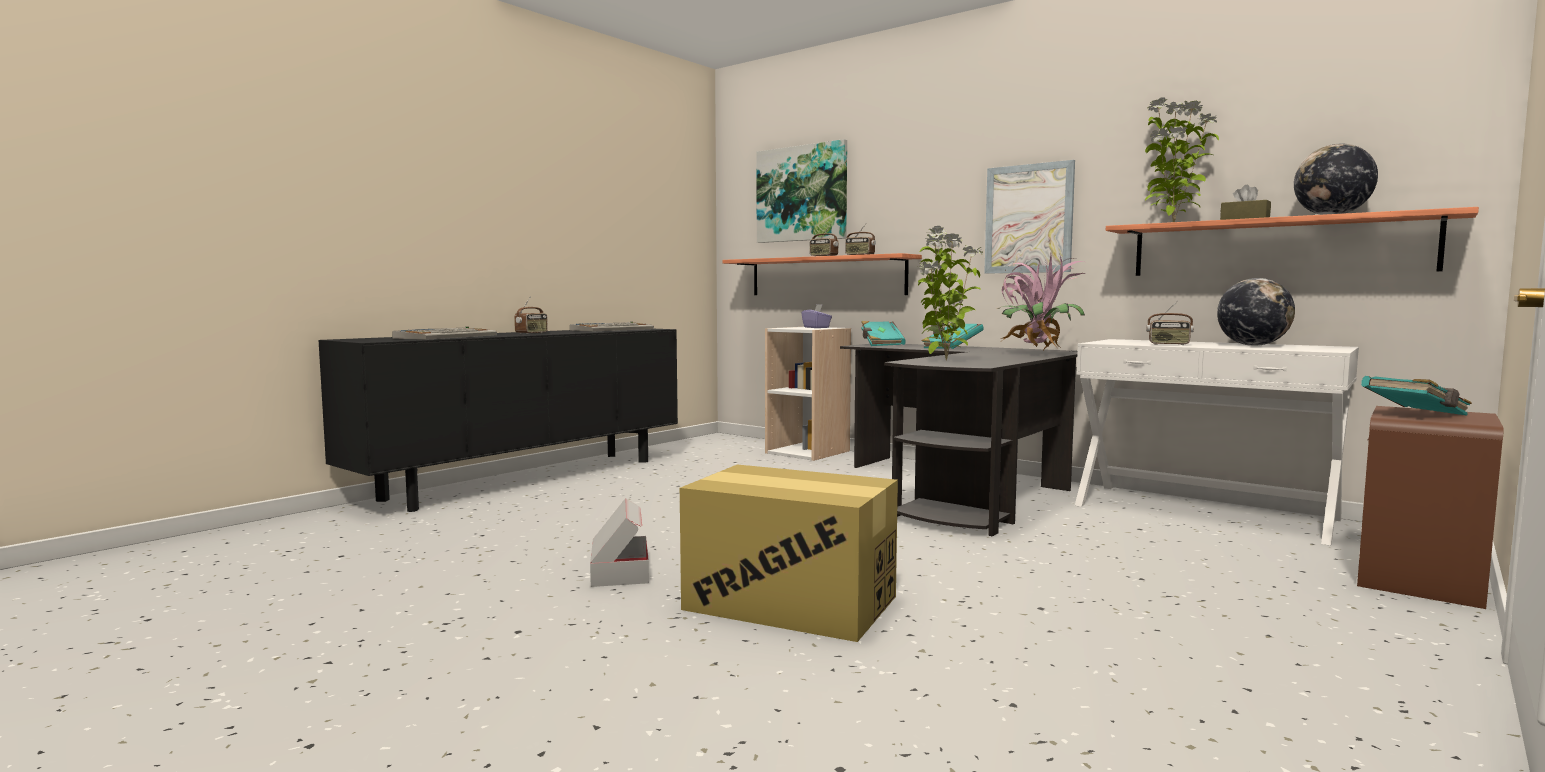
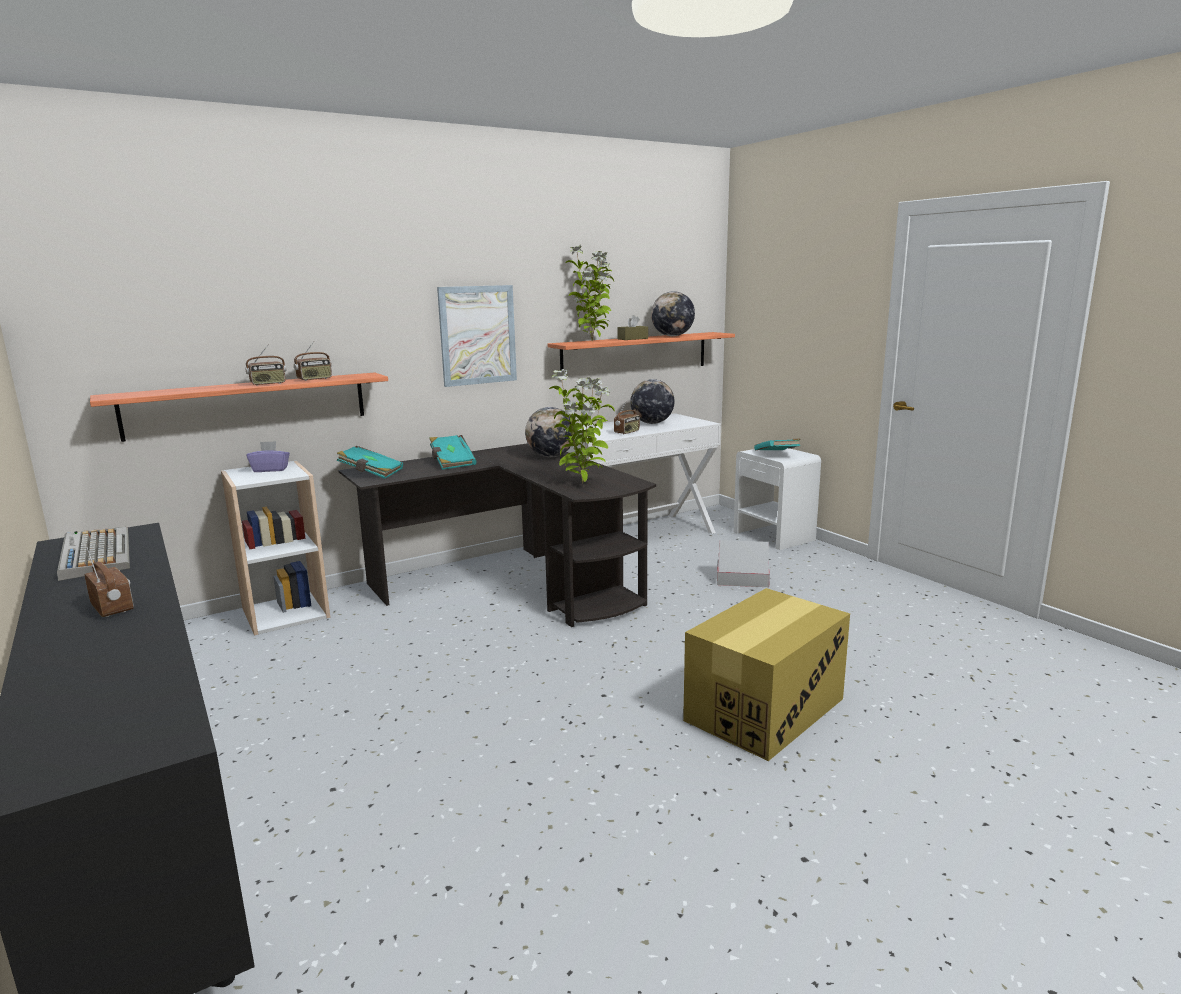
camera: 70 degrees left, 10 degrees up
(447, 336) = (107, 675): keyboard -> none
(619, 571) = (652, 784): cardboard box -> cardboard box (742, 579)
(802, 193) = (190, 301): picture -> none
(1035, 354) = (551, 456): potted plant -> globe
(1419, 579) = (774, 536): brown nightstand -> white nightstand

